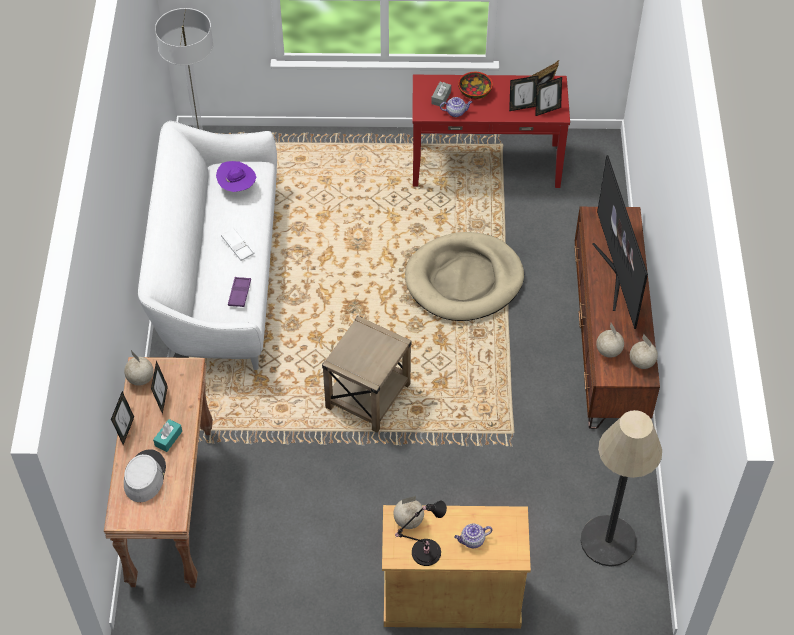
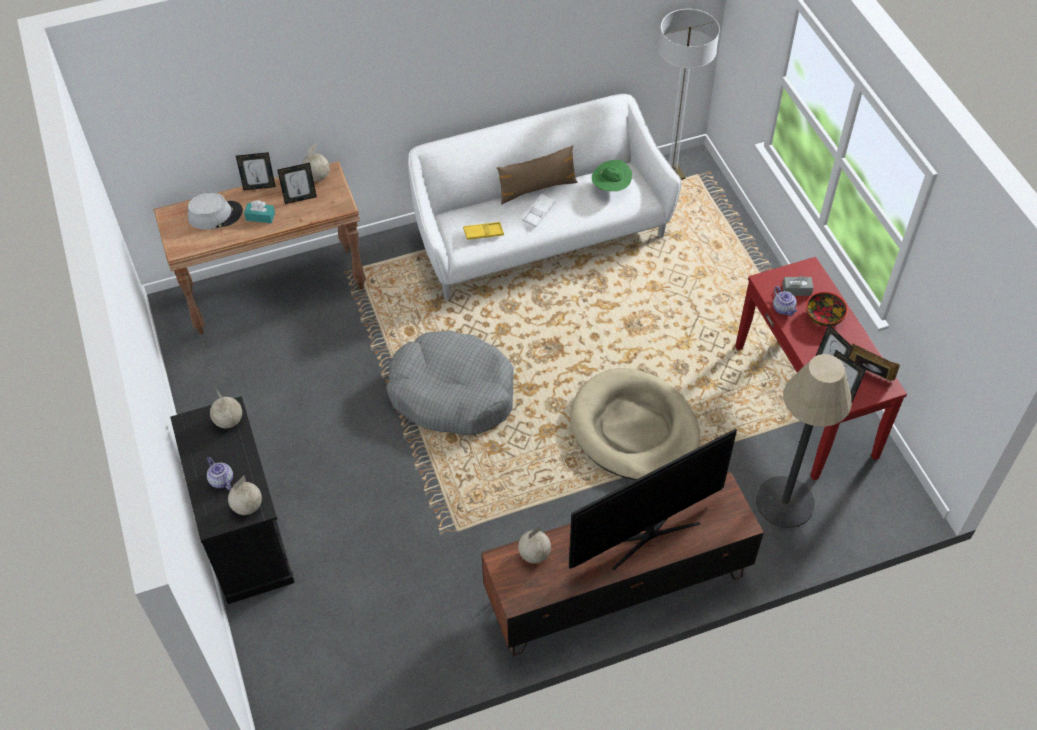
camera: 70 degrees right, 0 degrees up
(206, 239) = (537, 188): none -> brown pillow
(237, 187) = (611, 188): purple hat -> green hat
(239, 294) = (483, 233): purple tray -> yellow tray
(368, 395) = (452, 393): beige side table -> grey dog bed
(423, 553) = (196, 444): black table lamp -> none
(451, 597) = (246, 533): beige cabinet -> black cabinet
(608, 541) = (355, 658): floor lamp -> floor lamp (785, 502)
(641, 363) = (532, 592): globe -> globe (247, 506)

